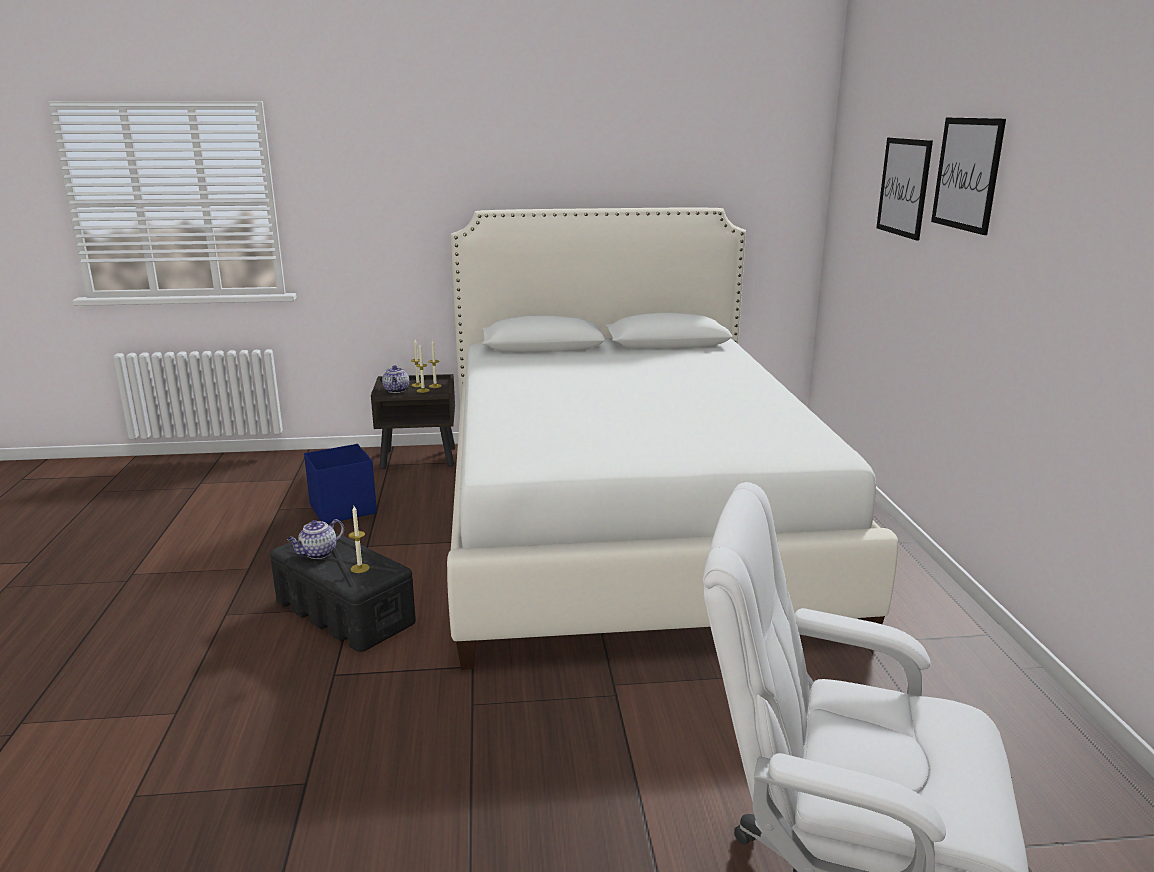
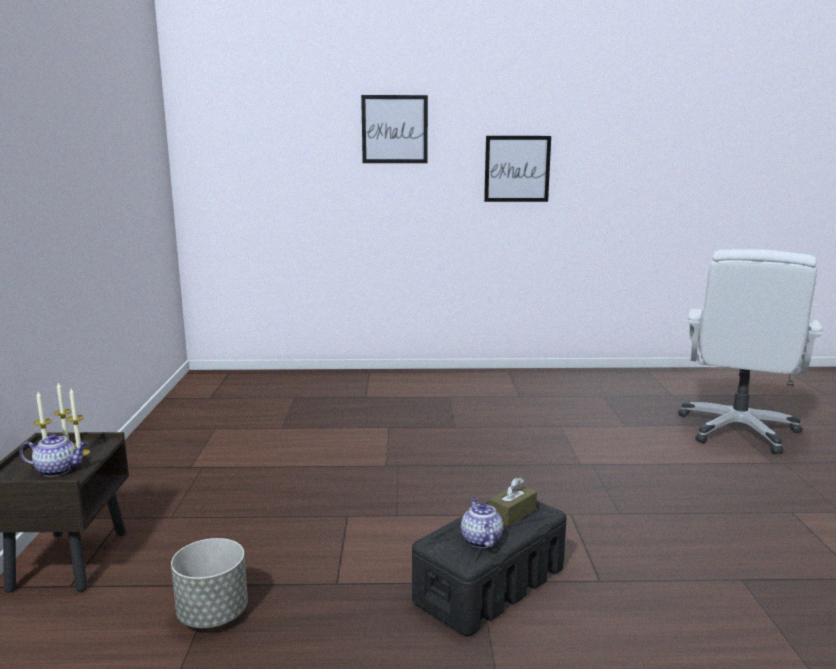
camera: 85 degrees left, 5 degrees down
(318, 553) = (480, 540): teapot -> teapot turned 150 degrees counterclockwise
(342, 509) = (213, 615): blue storage box -> grey planter
(360, 568) = (512, 513): candle -> brown tissue box
(626, 523) = (338, 445): white bed -> none
(904, 187) = (313, 144): picture -> picture (517, 169)

